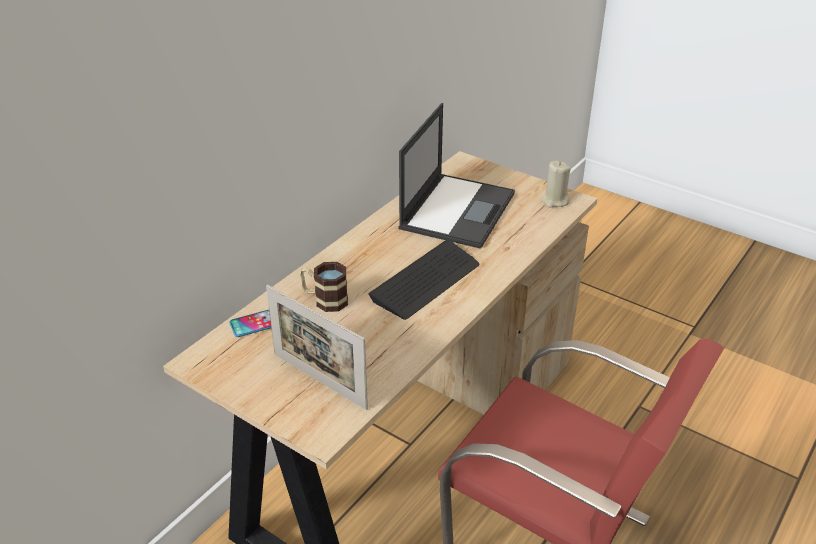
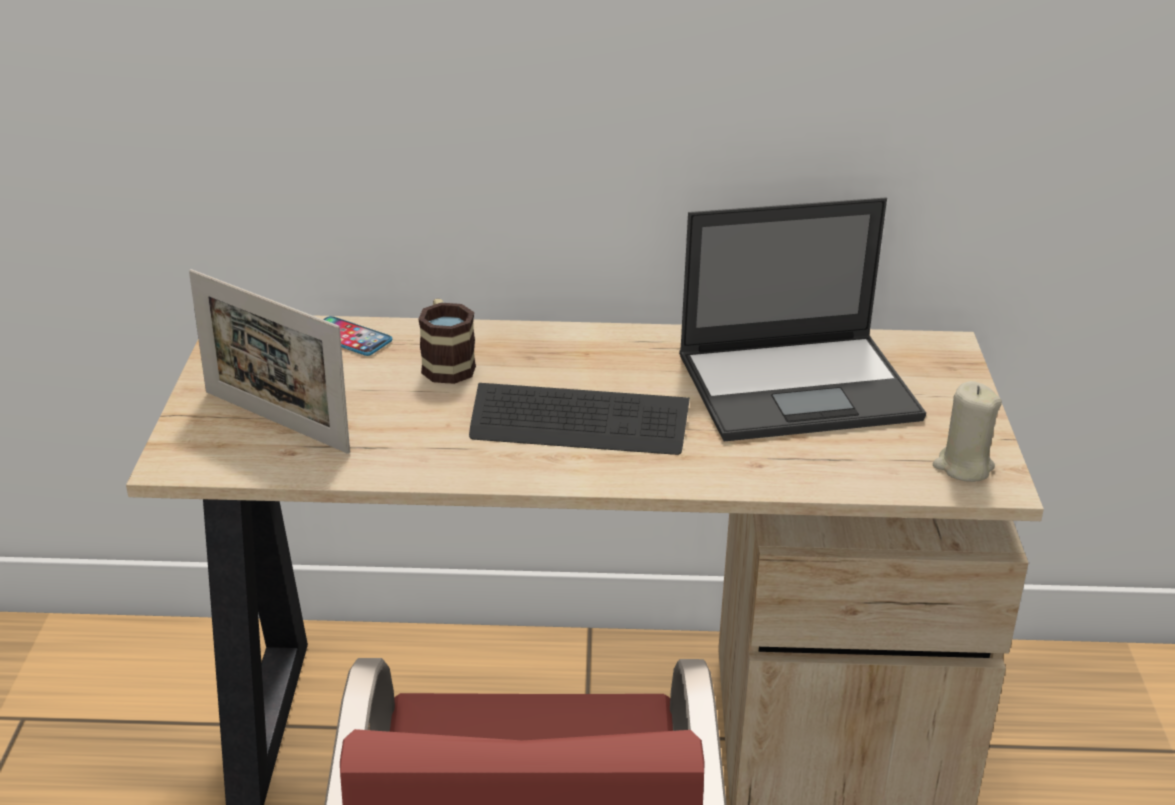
camera: 55 degrees right, 5 degrees down
(319, 380) = (276, 421): picture frame -> picture frame turned 60 degrees counterclockwise

